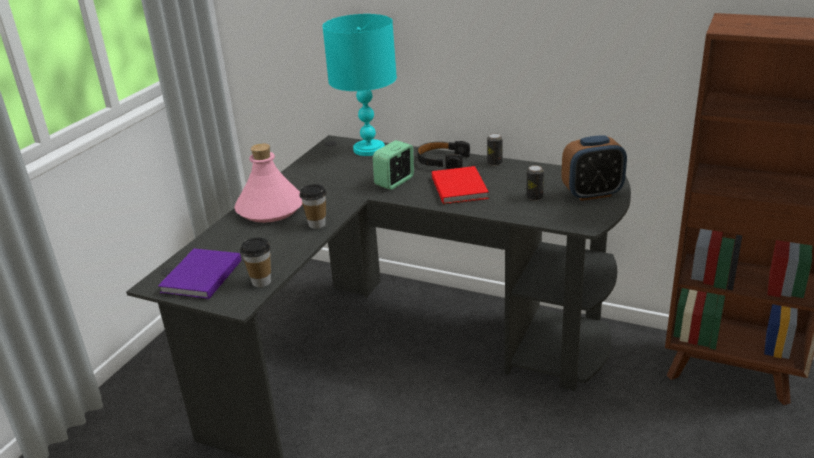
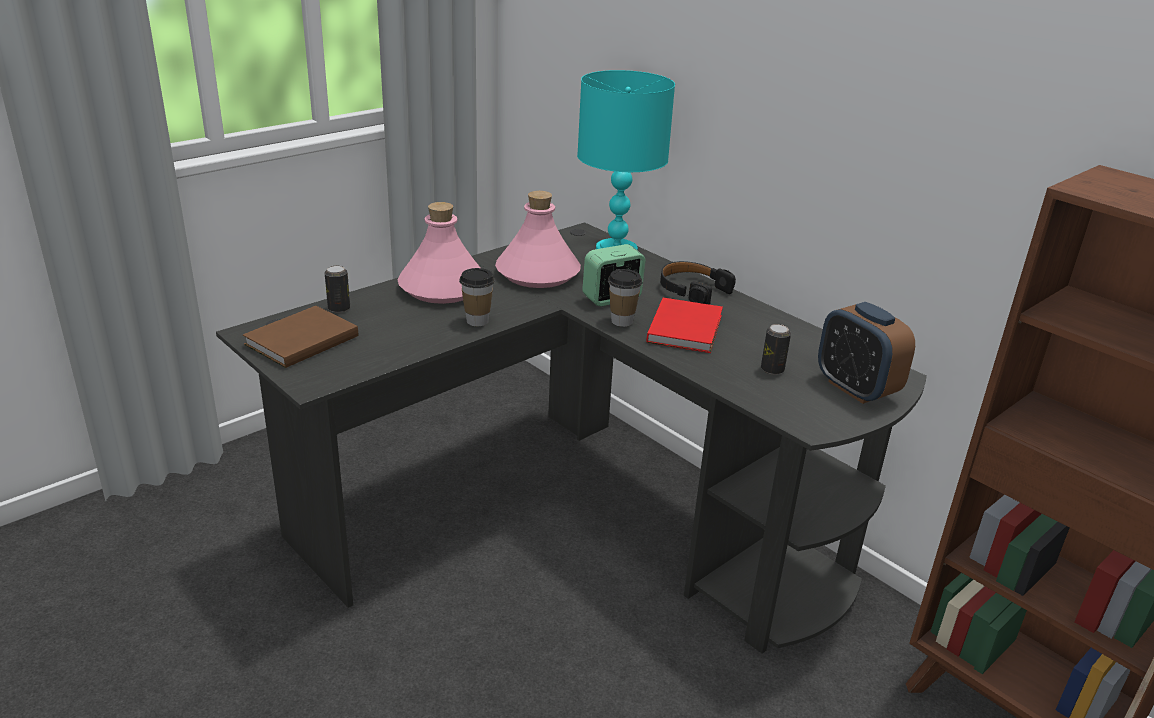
camera: 20 degrees right, 0 degrees up
(199, 277) = (298, 340): purple book -> brown book
(261, 282) = (357, 367): cup -> cup (622, 321)
(329, 179) = (538, 273): none -> pink bottle
(494, 163) = (757, 311): can -> can (339, 308)
(592, 194) = (856, 388): alarm clock -> alarm clock turned 45 degrees clockwise

